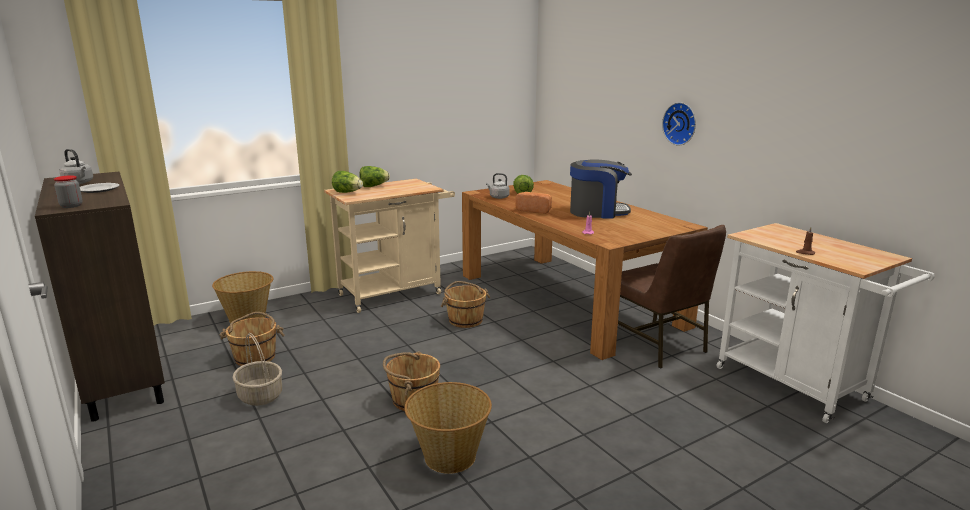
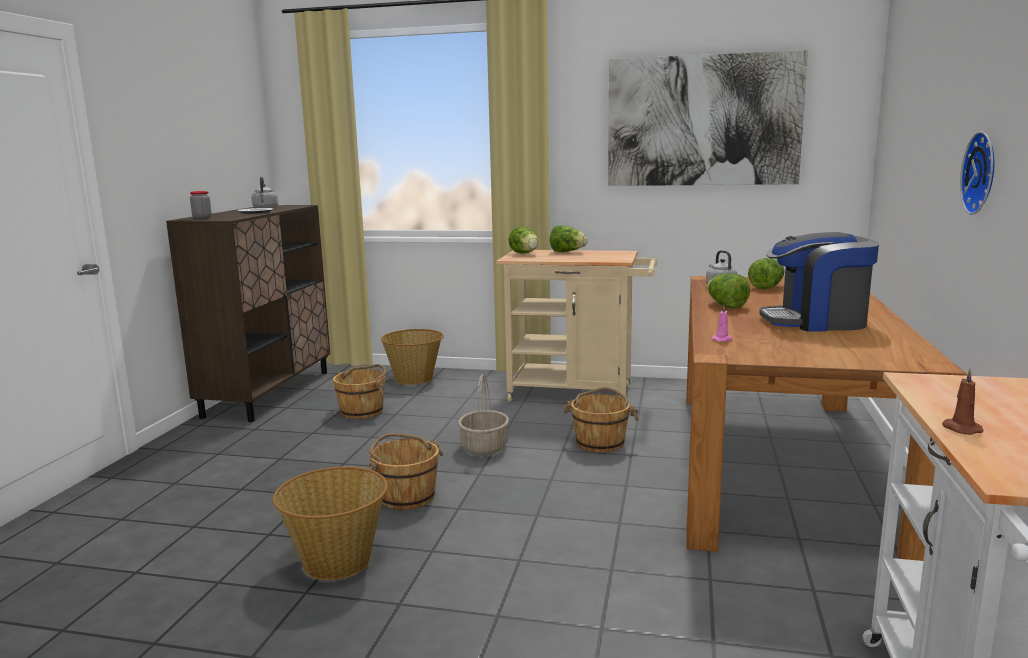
camera: 45 degrees right, 5 degrees down
(261, 396) = (311, 442): basket -> basket (484, 447)
(443, 80) = (703, 121): none -> picture
(535, 210) = (725, 306): bread -> lettuce
(597, 212) = (816, 322): coffee machine -> coffee machine turned 135 degrees clockwise
(656, 345) = (814, 567): brown chair -> none

